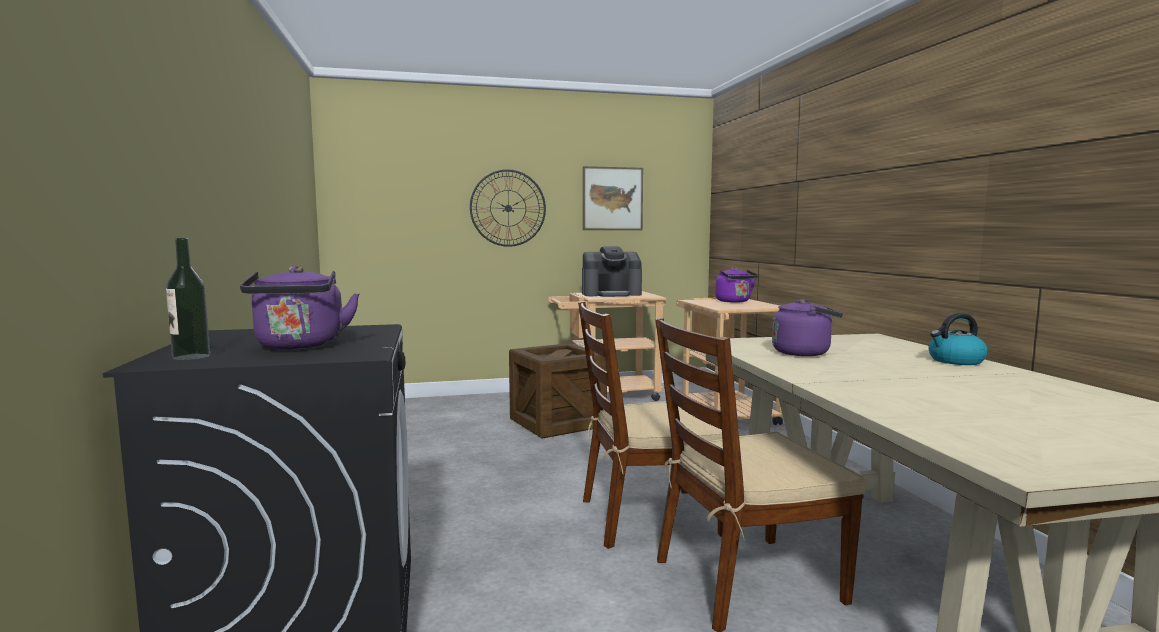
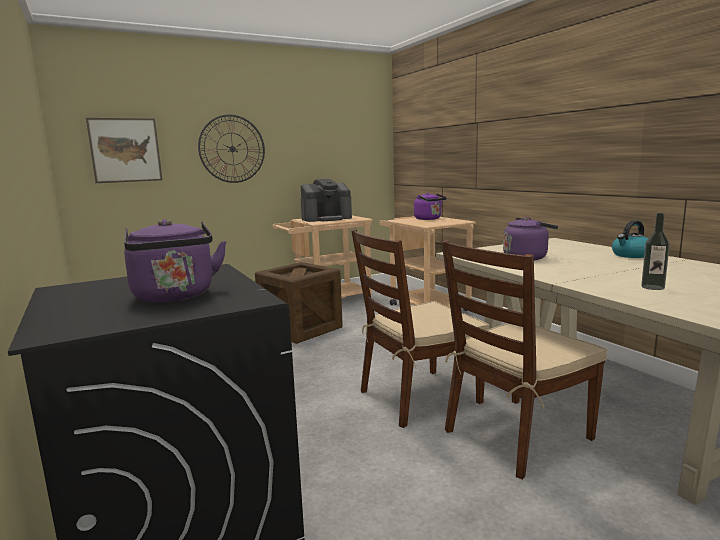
camera: 15 degrees left, 5 degrees up
(191, 357) = (80, 320): bottle -> bottle (652, 287)
(612, 198) = (318, 138): picture -> picture (125, 150)

